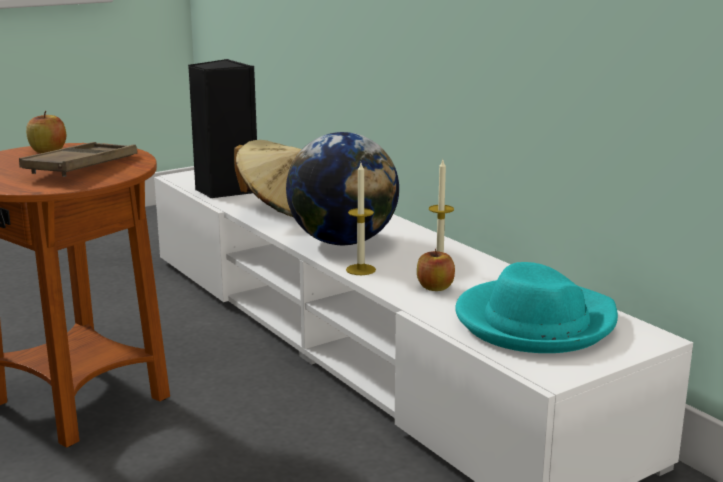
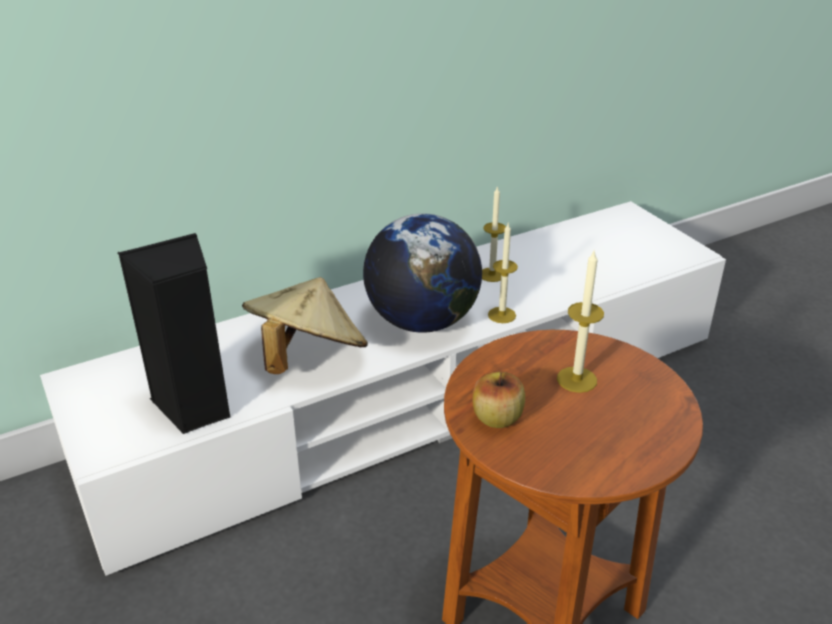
camera: 85 degrees left, 15 degrees up
(81, 167) = (576, 379): brown tray -> candle
(435, 287) = (544, 281): apple -> none
(534, 322) = (609, 248): turquoise hat -> none

